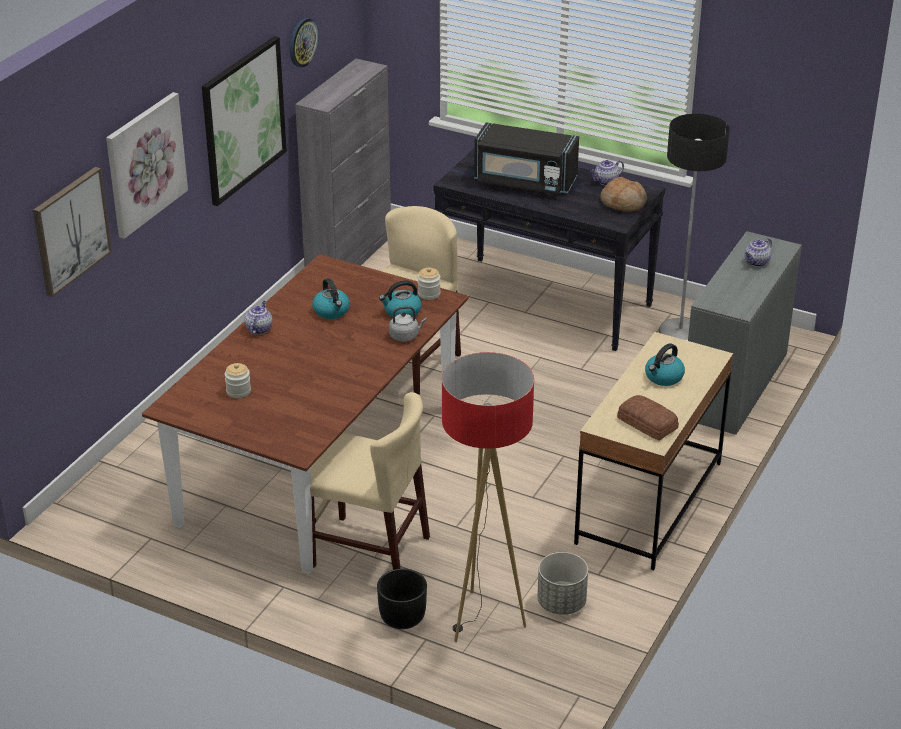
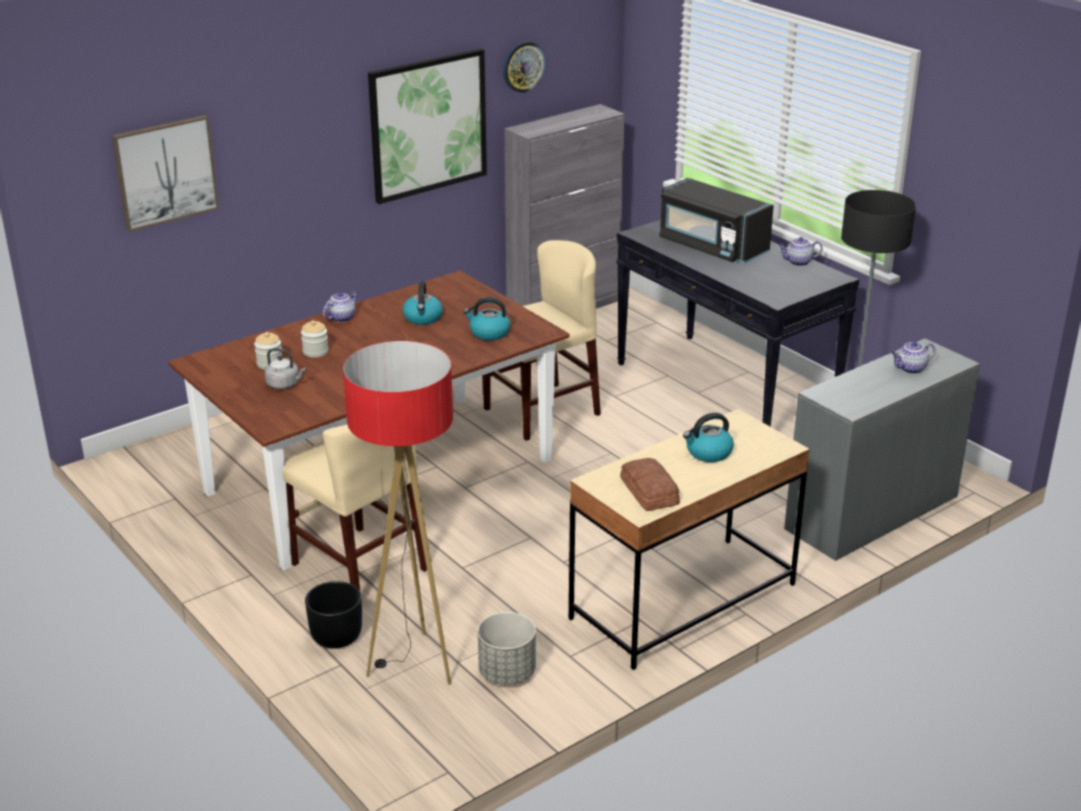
camera: 25 degrees right, 5 degrees down
(144, 164) = (278, 132): picture -> none
(405, 336) = (472, 354): grey kettle -> grey kettle (285, 384)
(429, 294) = (530, 324): jar -> jar (315, 352)
(623, 203) = (800, 284): bread -> none

